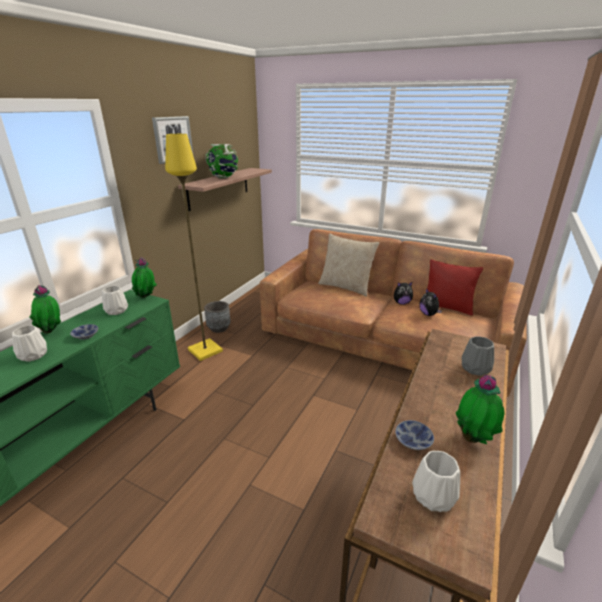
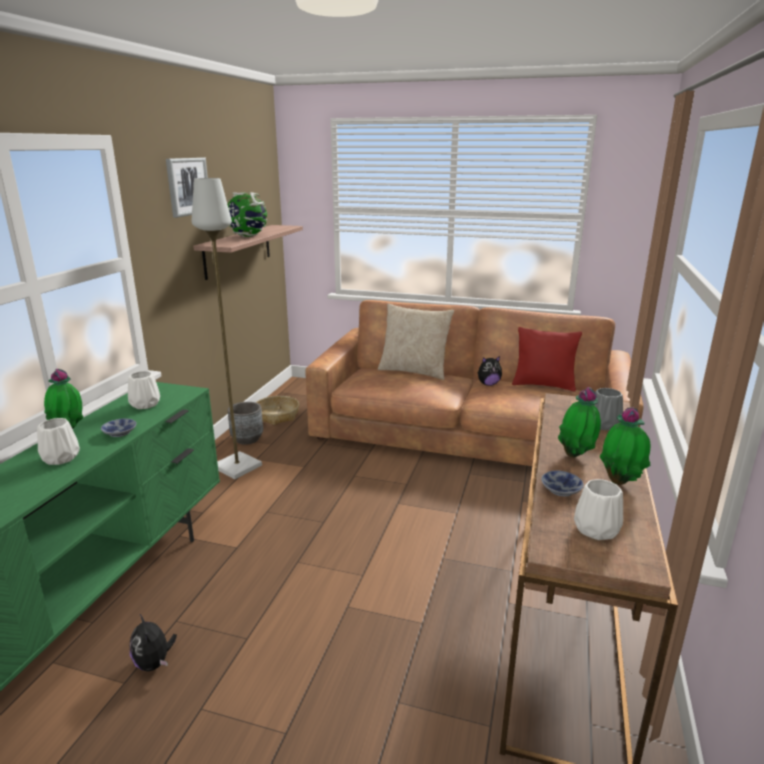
camera: 10 degrees left, 5 degrees down
(146, 298) = (177, 388): potted plant -> potted plant (576, 456)
(204, 350) = (236, 467): yellow floor lamp -> grey floor lamp
(245, 311) = (277, 416): none -> basket
(428, 314) = (525, 392): plush toy -> plush toy (154, 663)

